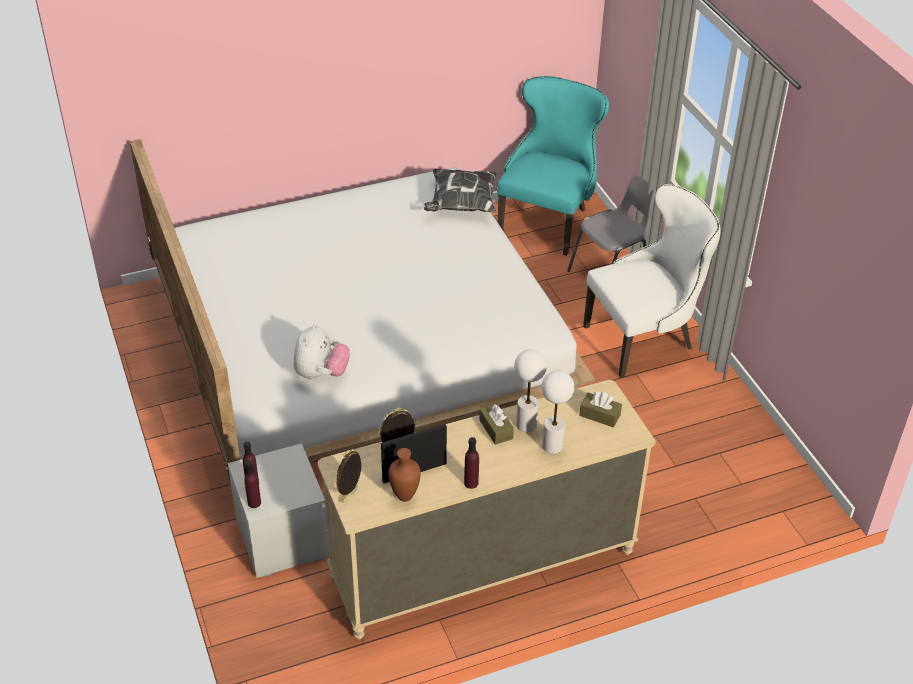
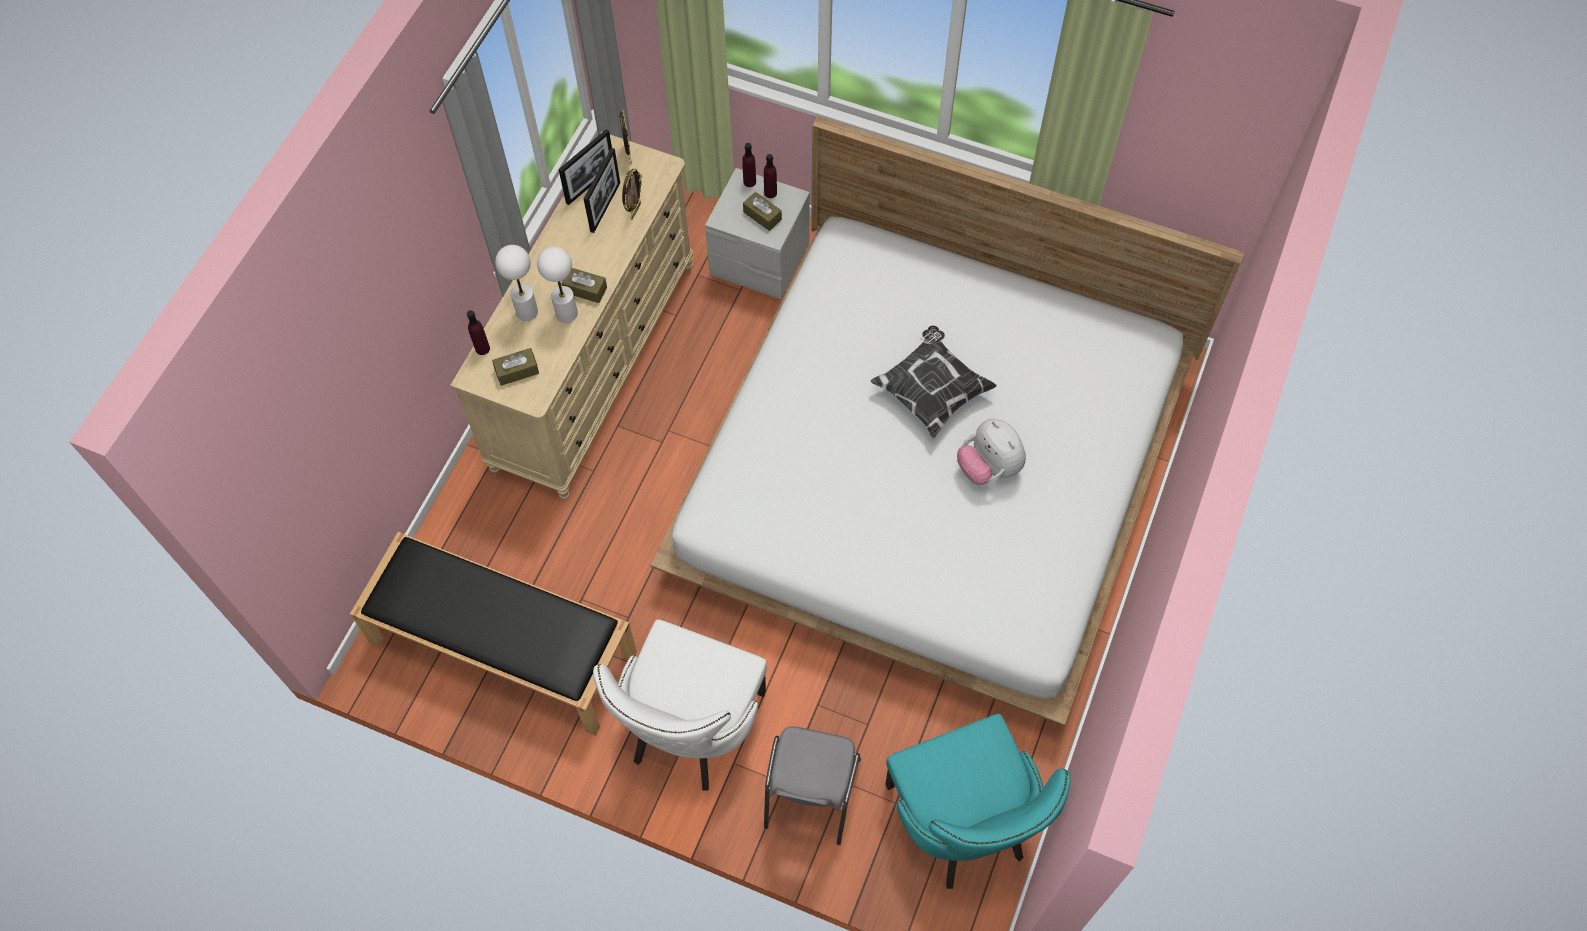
camera: 135 degrees right, 20 degrees up
(280, 473) = (762, 216): none -> brown tissue box
(321, 374) = (835, 303): plush toy -> plush toy (988, 467)
(404, 497) = (590, 184): brown vase -> picture frame
(461, 204) = (973, 613): pillow -> pillow (931, 391)
(471, 483) = (555, 232): purple bottle -> purple bottle (482, 348)
(721, 451) = (501, 648): none -> black bench

